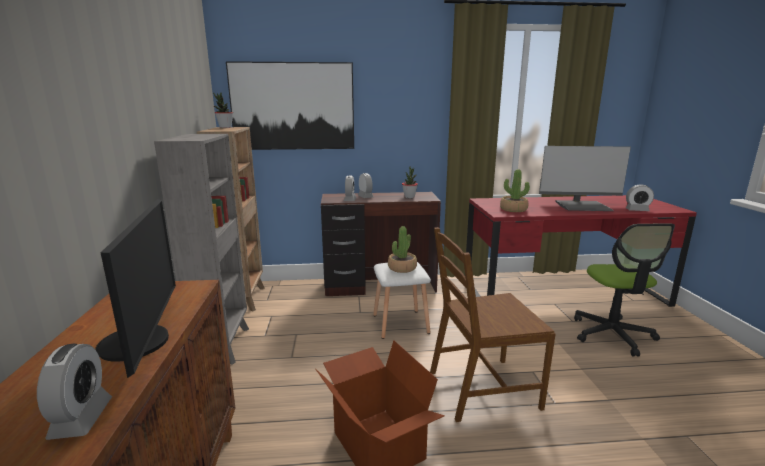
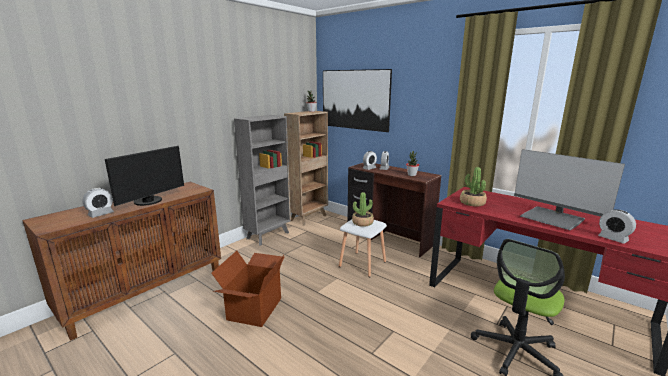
camera: 45 degrees right, 0 degrees up
(482, 389) = (343, 319): brown chair -> none

